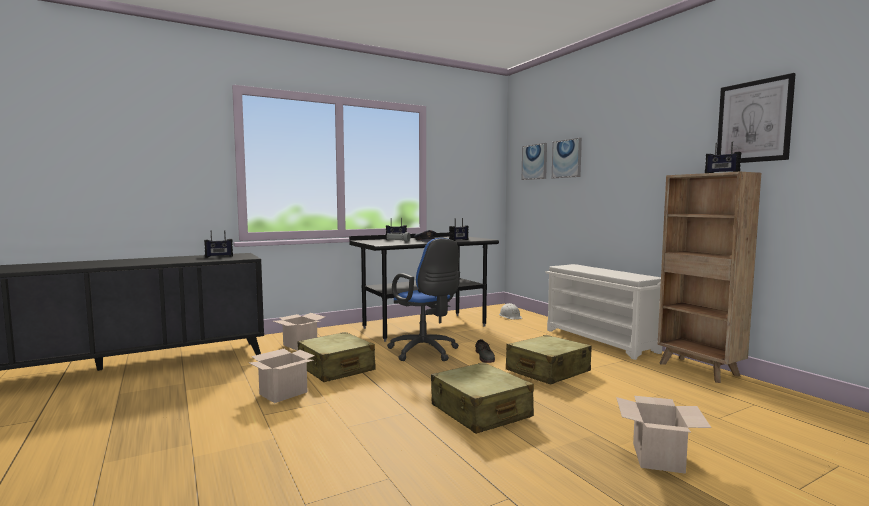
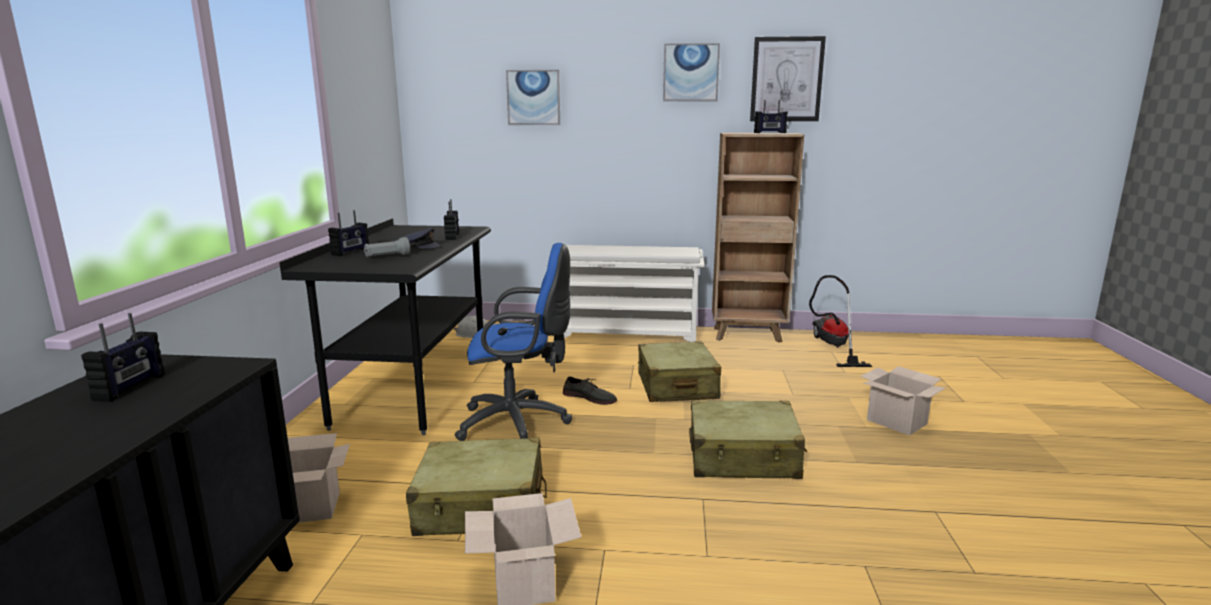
camera: 55 degrees left, 10 degrees up
(534, 162) = (467, 97): picture -> picture (690, 72)
(768, 403) = (832, 346): none -> vacuum cleaner

